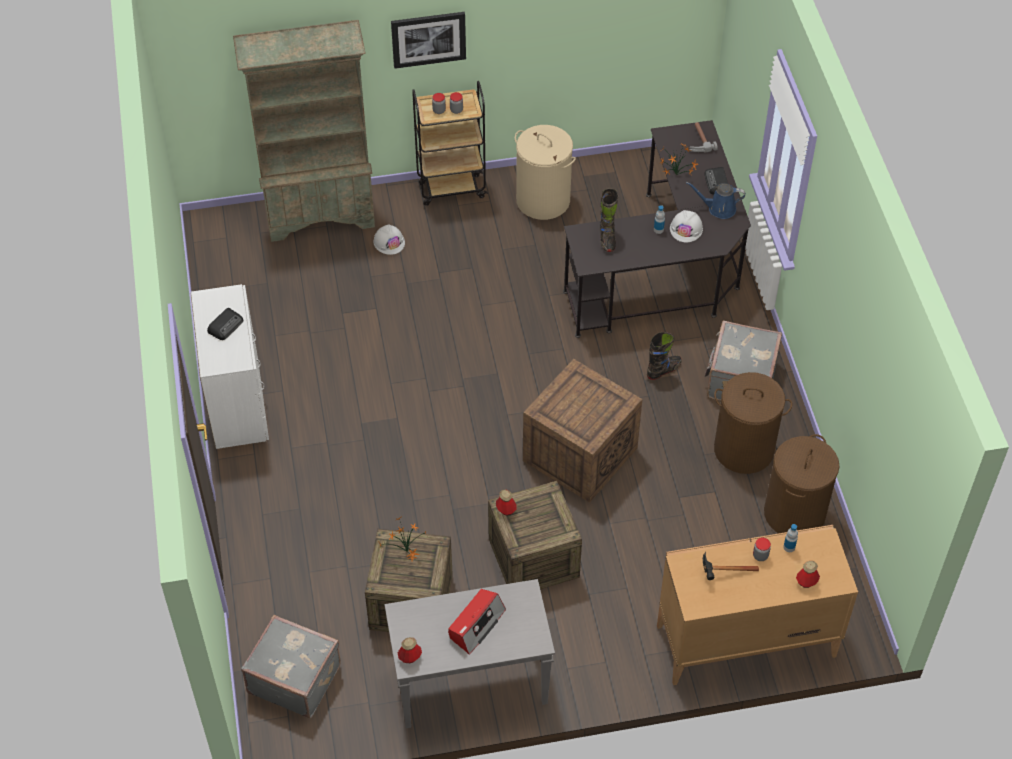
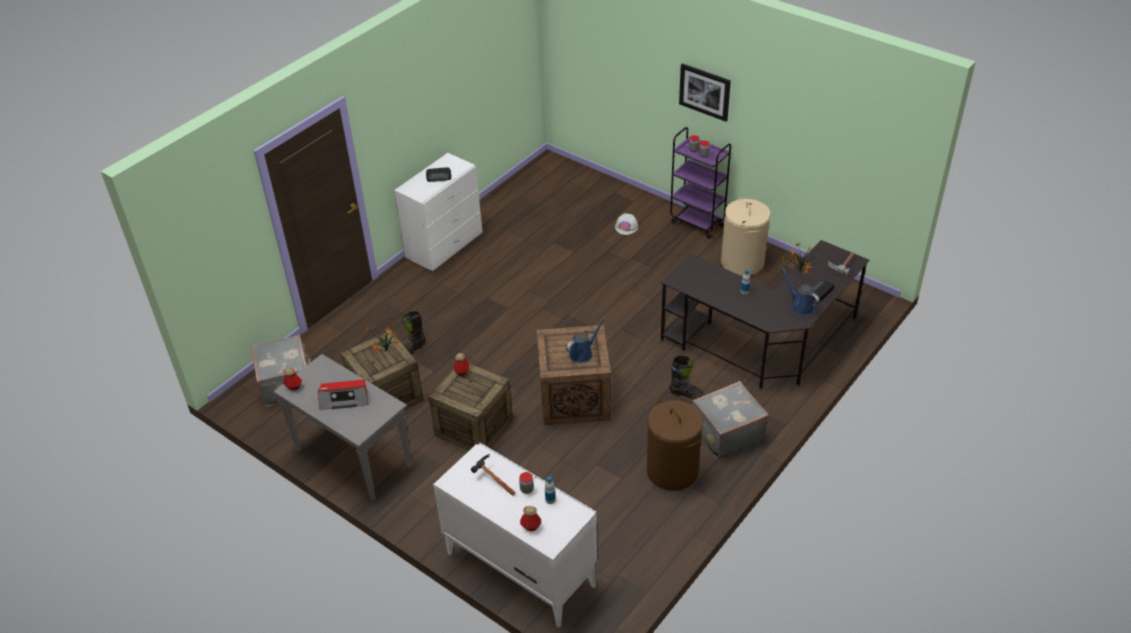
camera: 50 degrees right, 10 degrees down
(320, 215) = (610, 192): green bookcase -> none
(452, 189) = (698, 224): brown cart -> purple cart
(595, 400) = (582, 353): none -> blue watering can
(607, 238) = (706, 275): black boot -> black boot (412, 349)
(686, 229) = (763, 302): white hard hat -> none
(745, 641) = (520, 569): brown cabinet -> white cabinet
(794, 513) = (652, 530): brown laundry basket -> none

